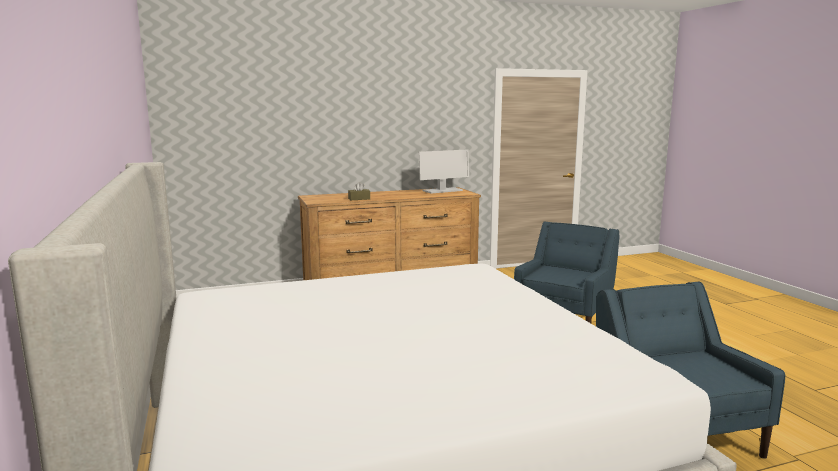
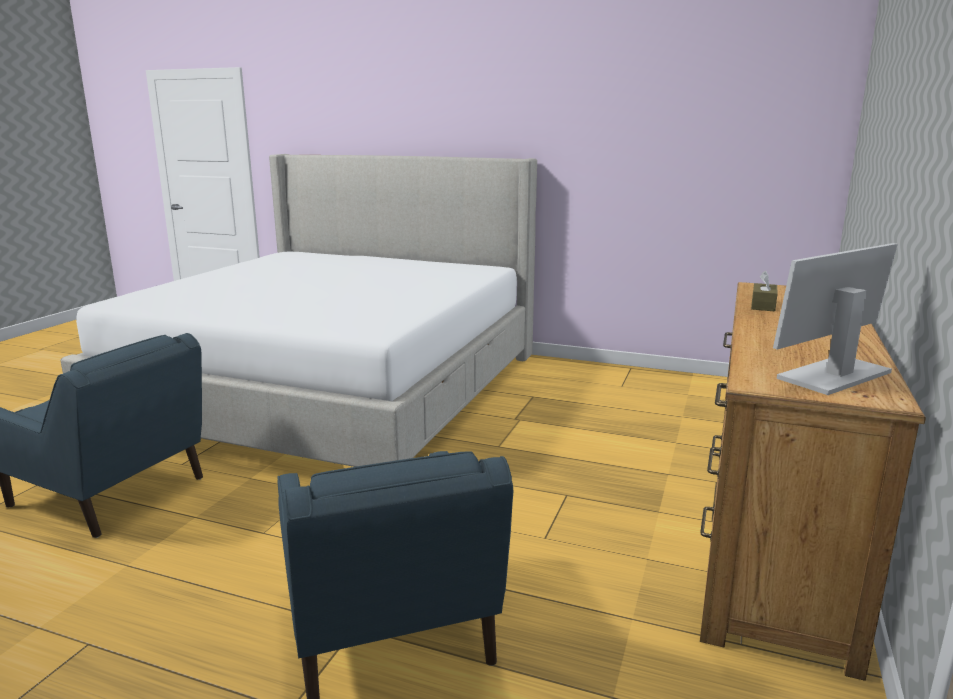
camera: 130 degrees right, 5 degrees up
(442, 191) = (834, 375): monitor -> monitor turned 45 degrees clockwise

